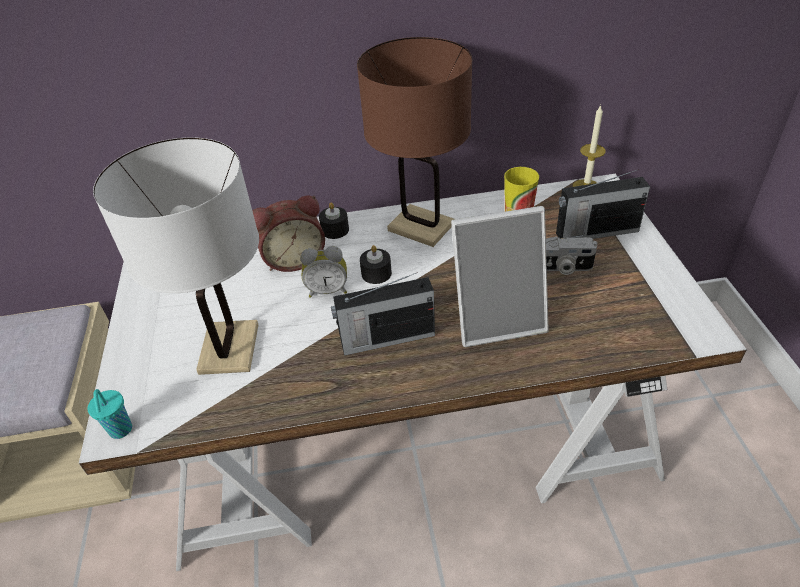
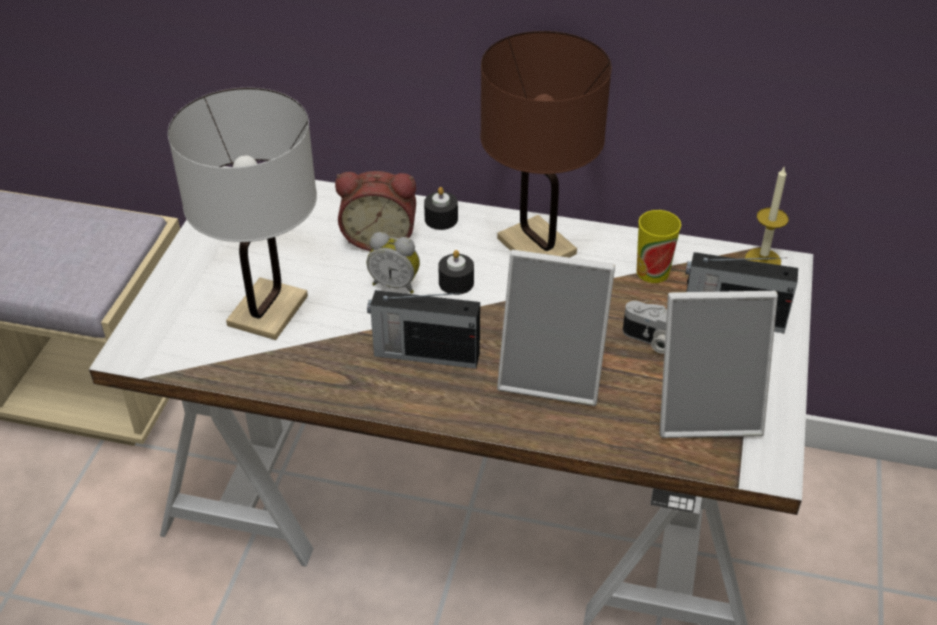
camera: 20 degrees right, 0 degrees up
(120, 431) = (135, 353): turquoise cup -> none
(629, 305) = (706, 410): none -> picture frame

